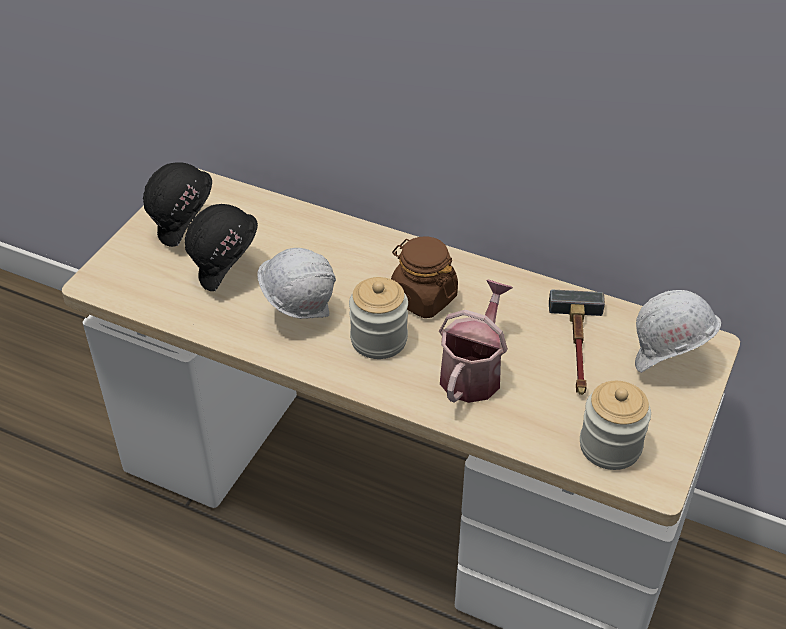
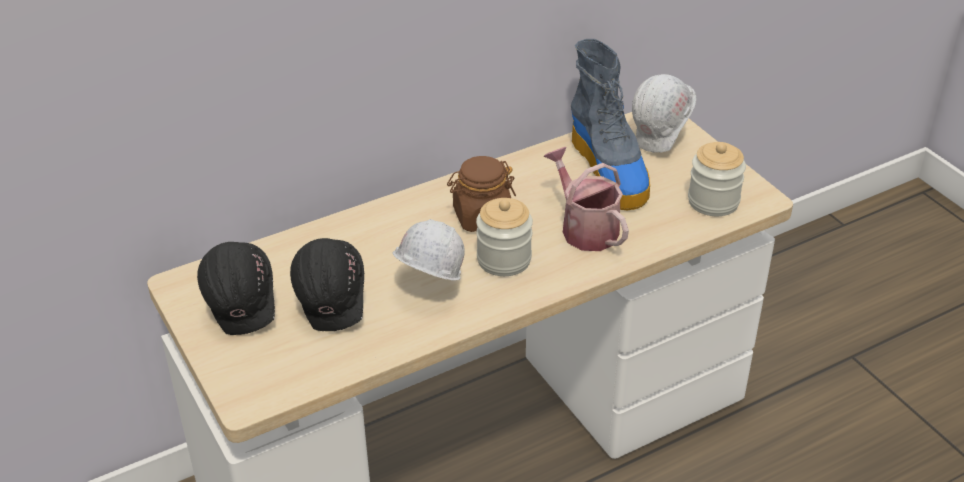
camera: 55 degrees left, 5 degrees down
(577, 349) = (610, 171): hammer -> boot

